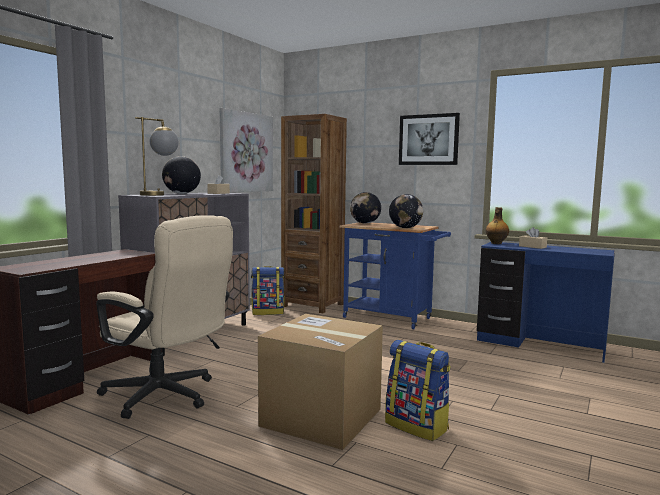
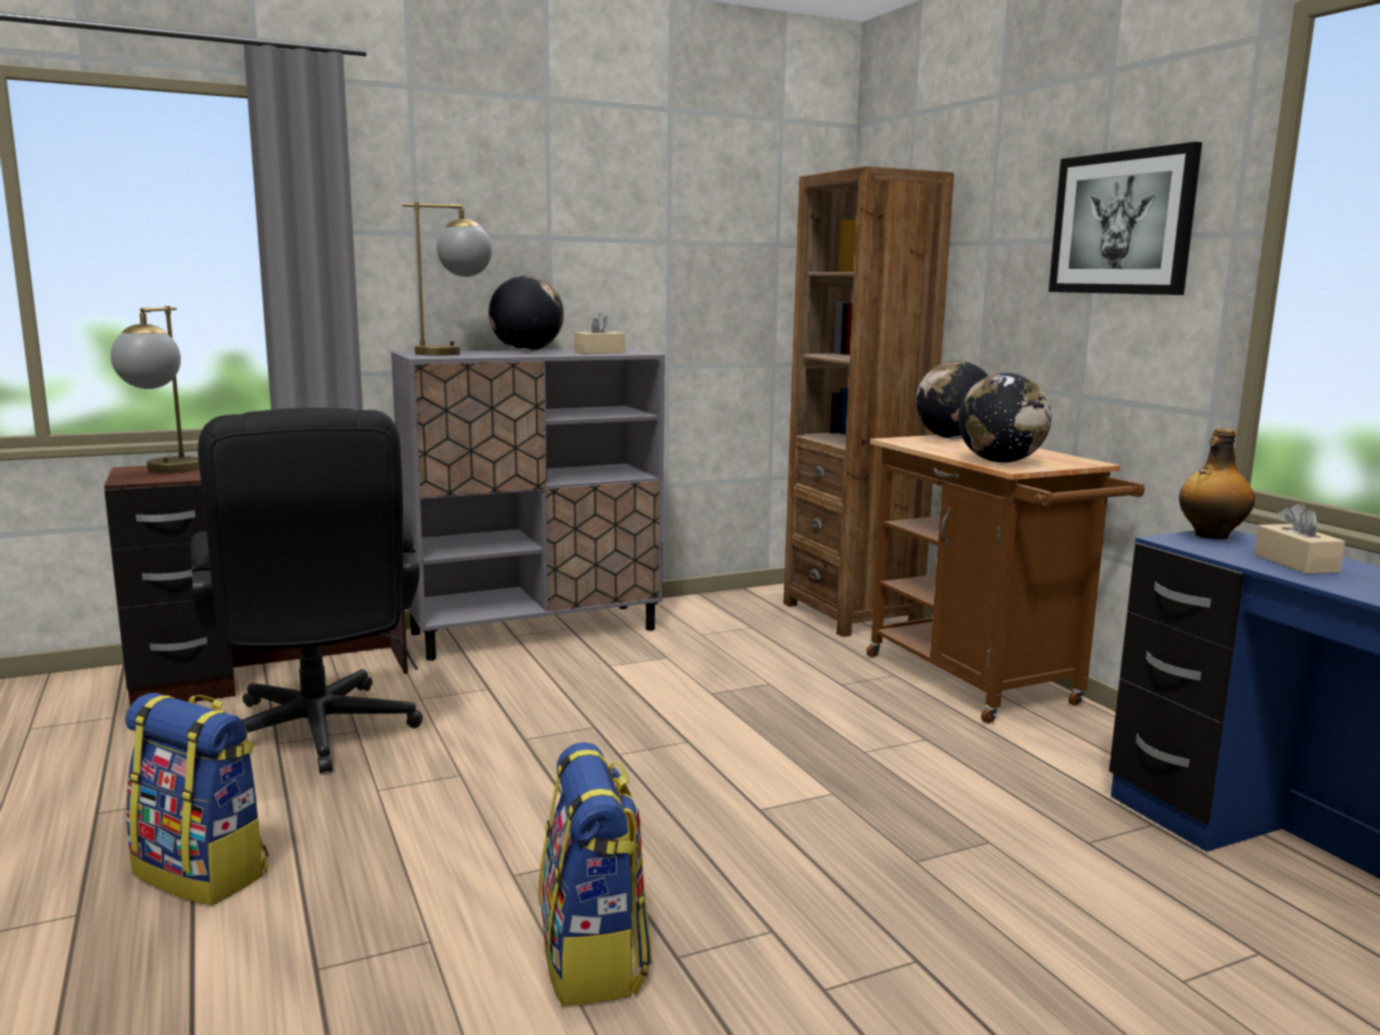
camera: 35 degrees right, 5 degrees up
(34, 266) = (165, 472): none -> table lamp
(166, 397) = (316, 737): beige office chair -> black office chair
(246, 152) = (730, 261): picture -> none
(268, 312) = (737, 612): backpack -> backpack (204, 872)
(321, 417) = (461, 864): cardboard box -> none
(392, 318) = (980, 684): blue cart -> brown cart

